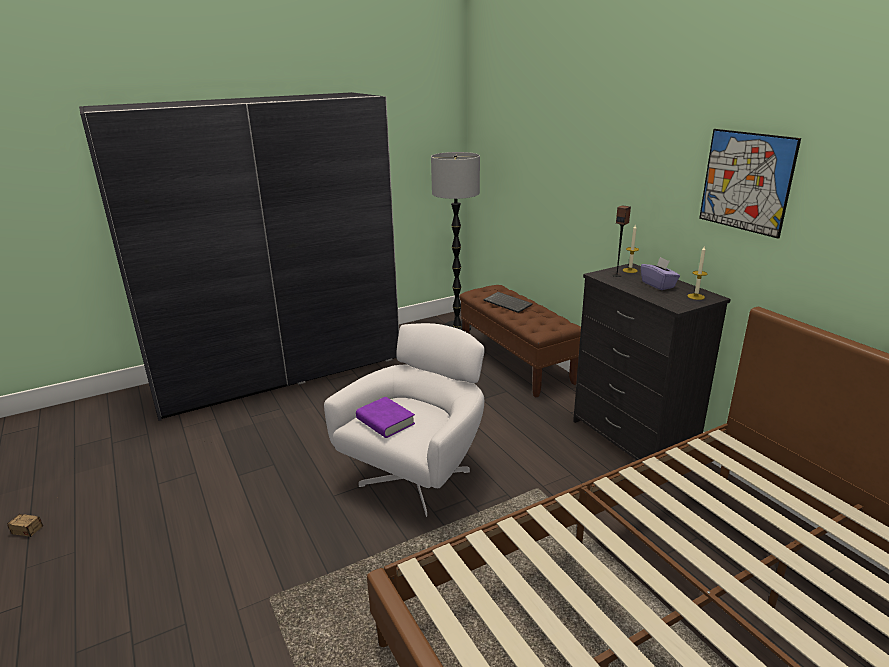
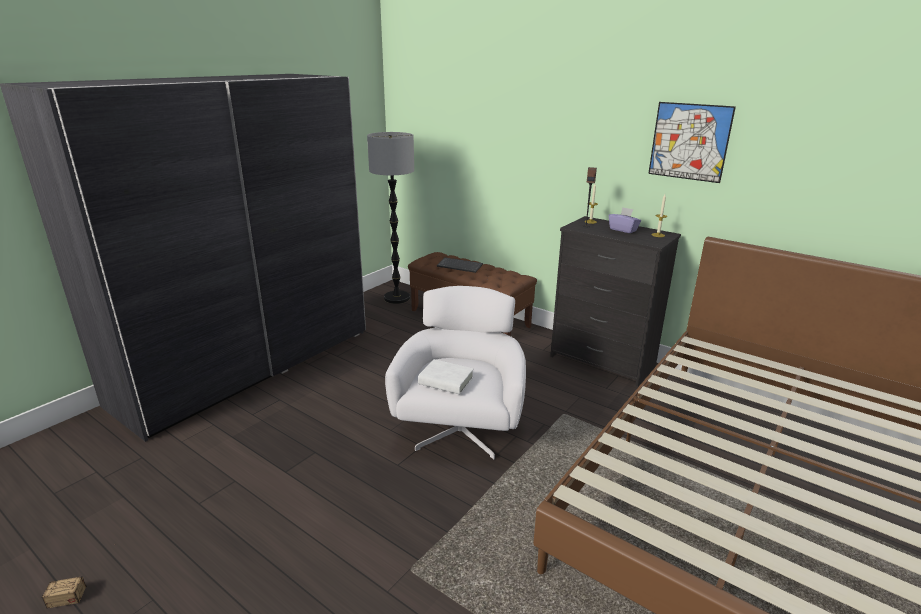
camera: 25 degrees left, 0 degrees up
(385, 421) = (446, 381): purple book -> white book

